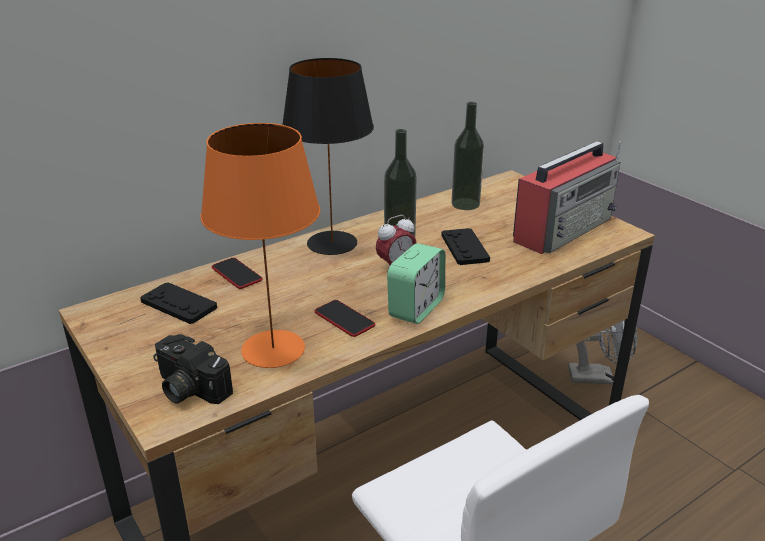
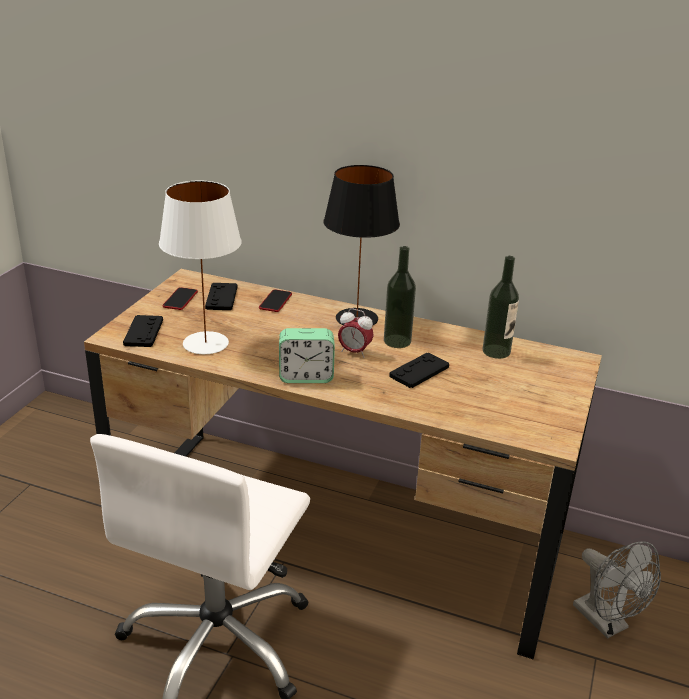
camera: 55 degrees right, 0 degrees up
(187, 388) = (143, 332): camera -> black game controller
(274, 349) = (206, 343): orange table lamp -> white table lamp
(344, 319) = (263, 355): phone -> phone (180, 299)
(563, 229) = (516, 409): radio -> none

